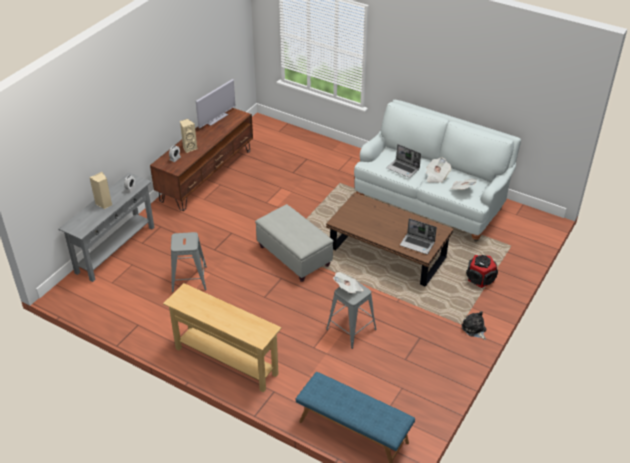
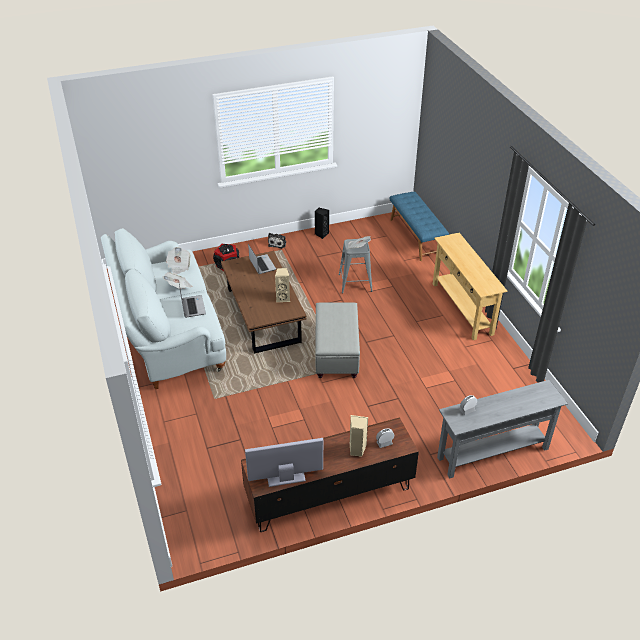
camera: 140 degrees left, 0 degrees up
(104, 204) = (505, 407): beige speaker -> beige speaker (283, 298)
(189, 279) = (442, 383): grey stool -> none
(451, 369) = (321, 234): none -> black speaker

